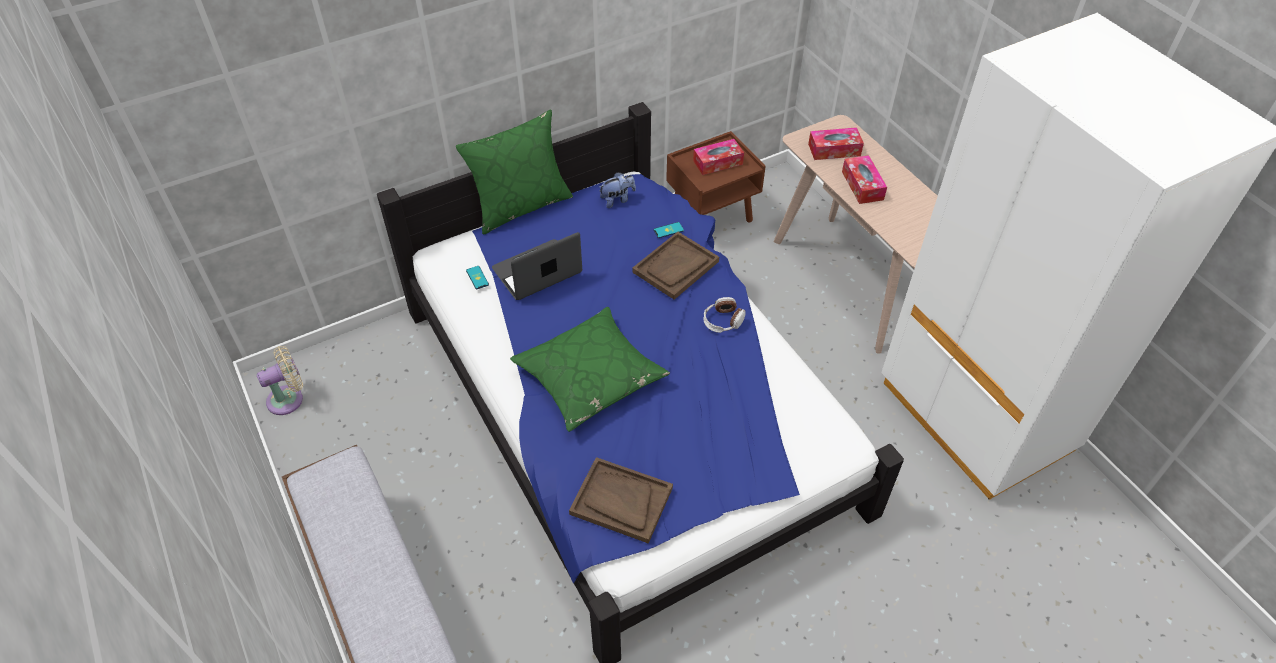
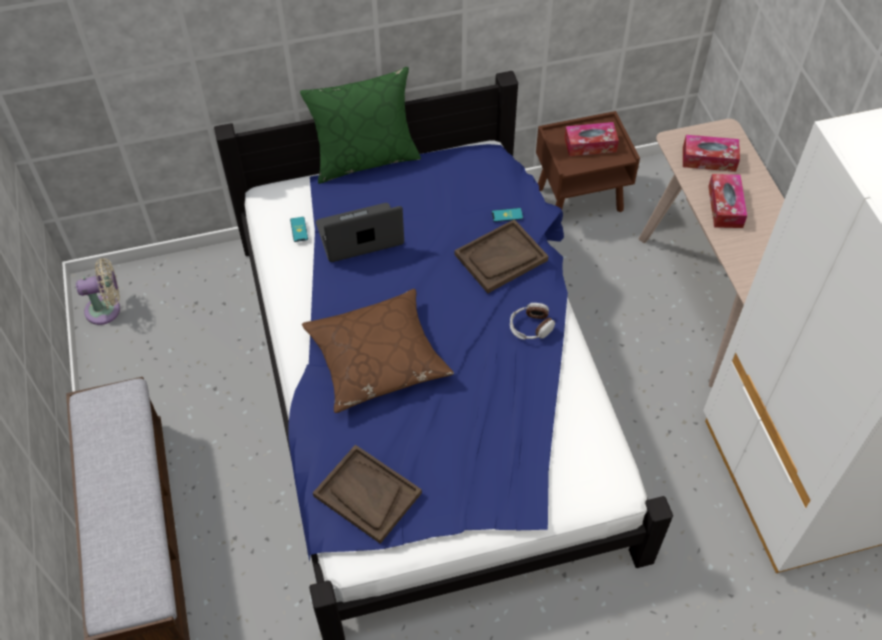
camera: 15 degrees right, 5 degrees up
(590, 376) = (377, 358): green pillow -> brown pillow
(617, 200) = (465, 170): plush toy -> none

